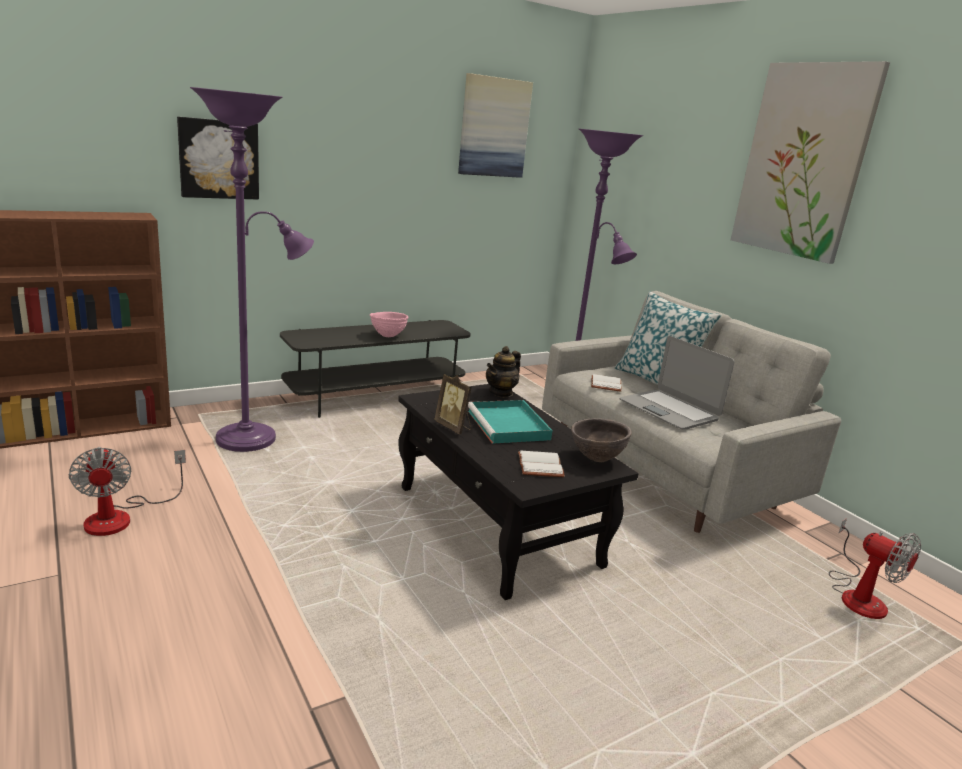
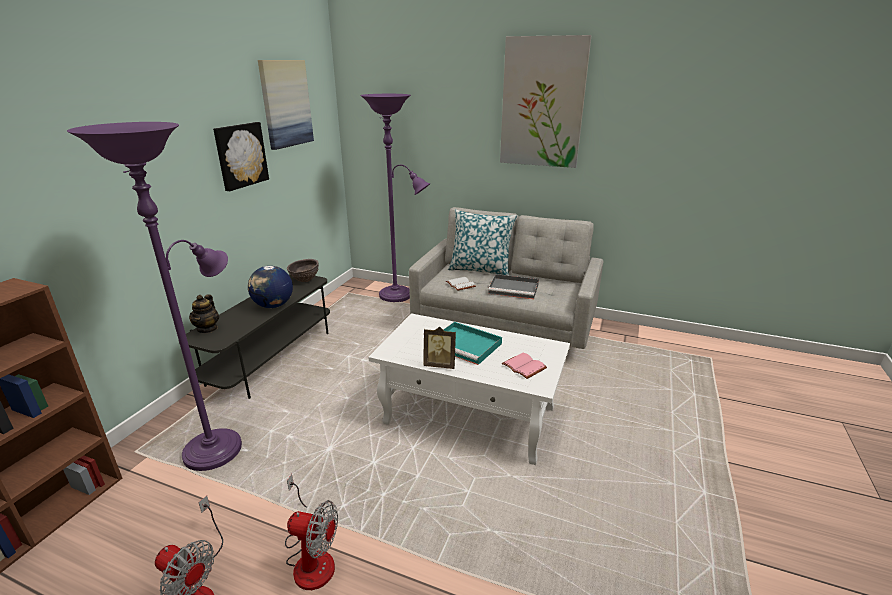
camera: 35 degrees left, 5 degrees up
(218, 159) = (68, 195): picture -> picture (240, 155)
(388, 336) = (273, 306): pink bowl -> globe
(498, 526) = (471, 416): black coffee table -> white coffee table
(501, 392) = (425, 321): teapot -> teapot (207, 329)
(541, 466) = (525, 366): white book -> pink book
(596, 459) = (540, 344): brown bowl -> brown bowl (305, 281)
(669, 410) = (515, 289): laptop -> grey tray
(858, 596) = (656, 356): fan -> fan (311, 557)

